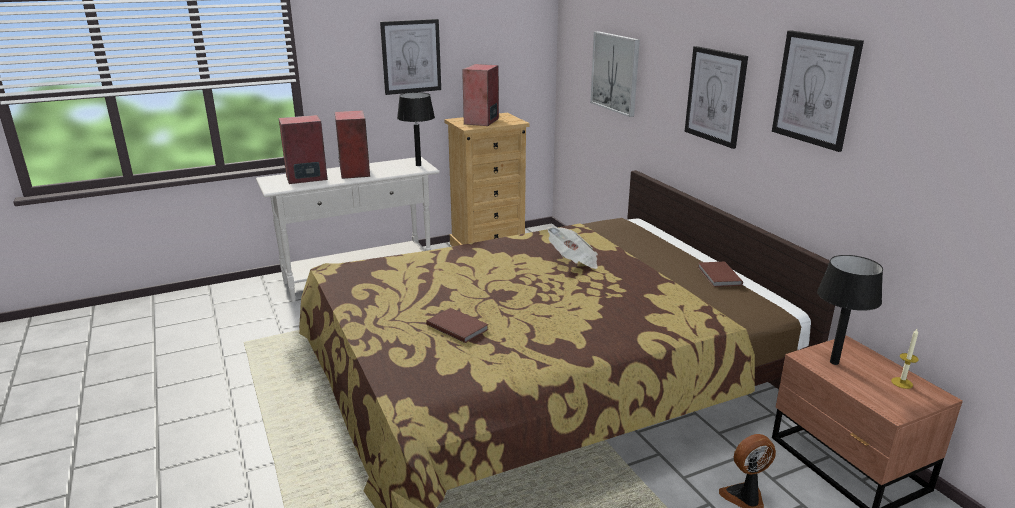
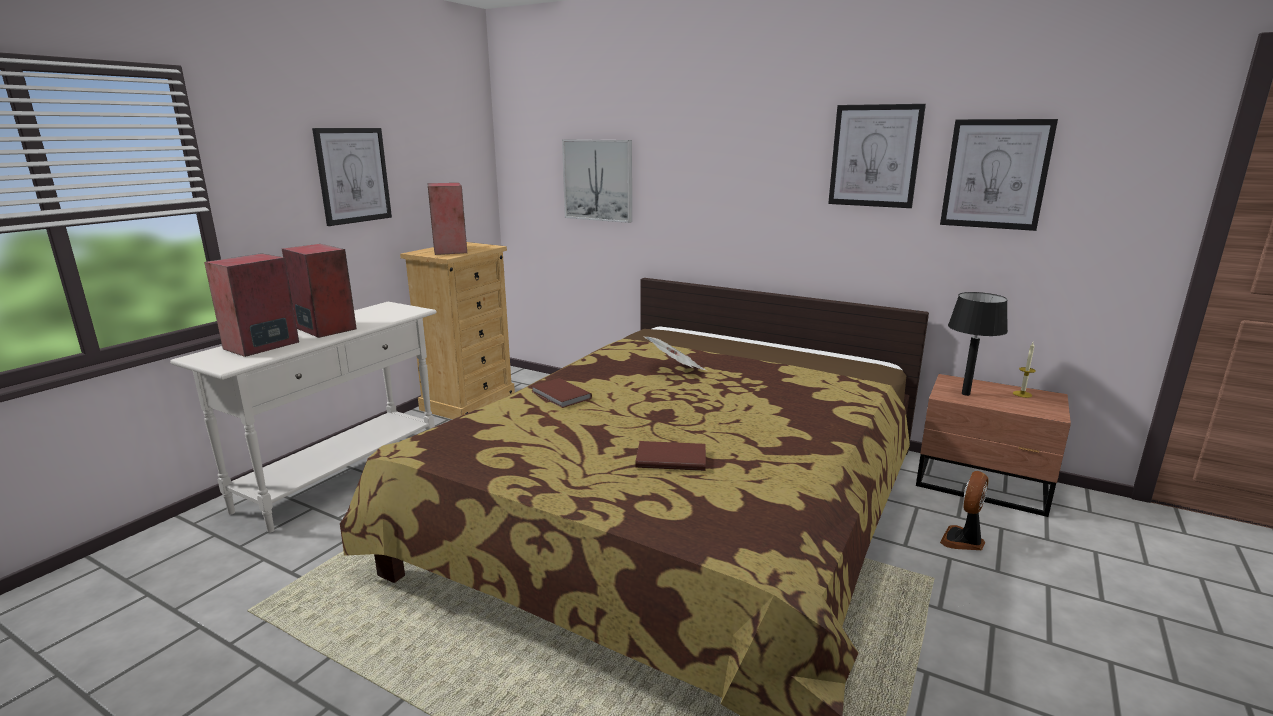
camera: 35 degrees left, 5 degrees down
(418, 165) = (401, 309): black table lamp -> none
(715, 96) = (748, 182): picture -> picture (995, 174)
(718, 276) = (802, 353): brown book -> brown book (560, 395)

